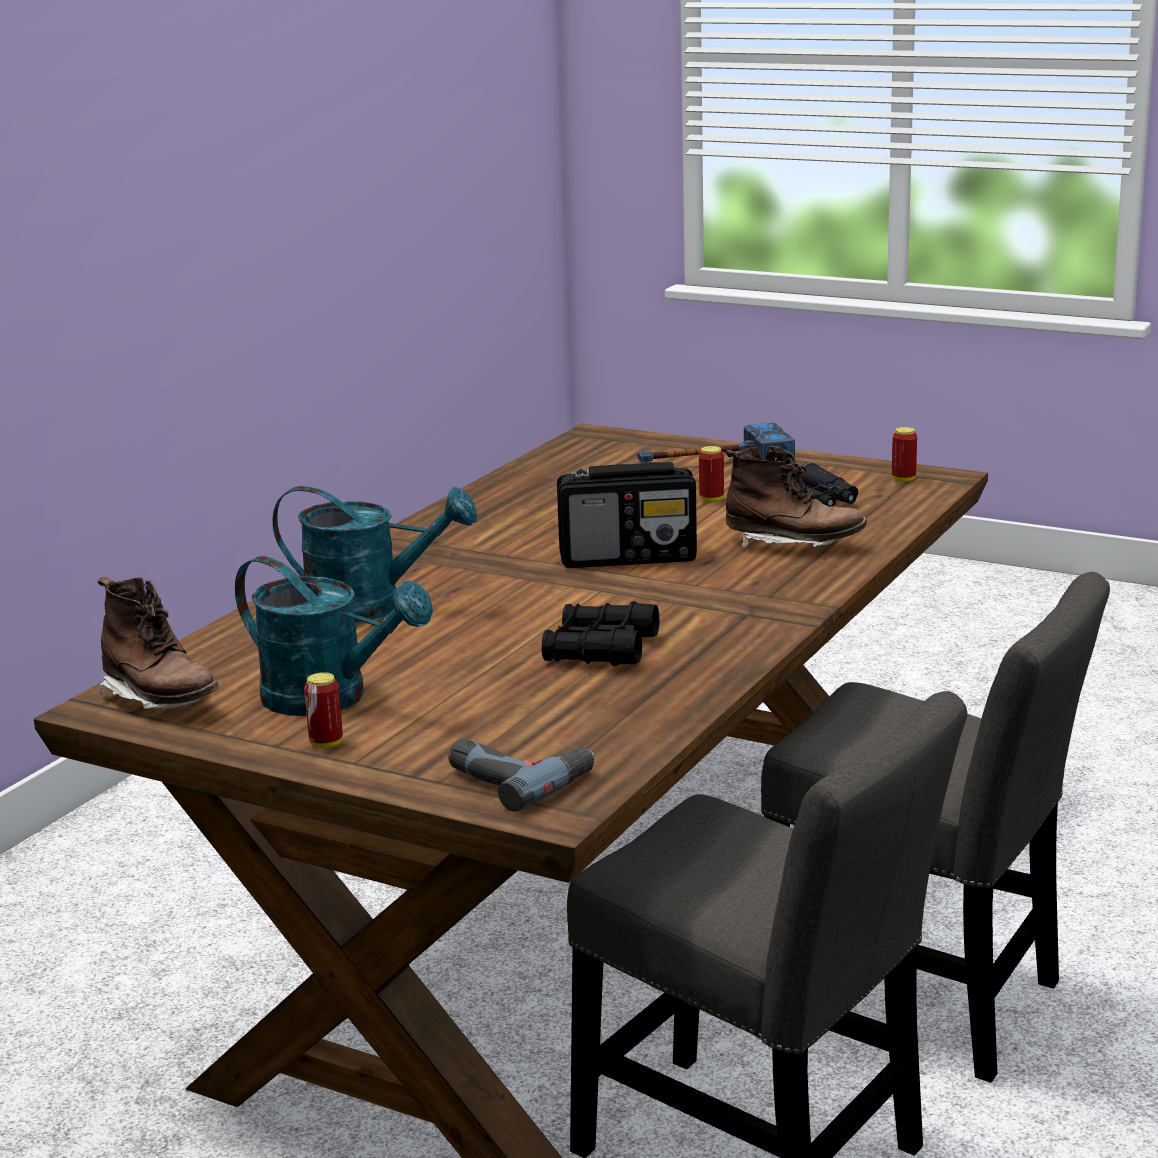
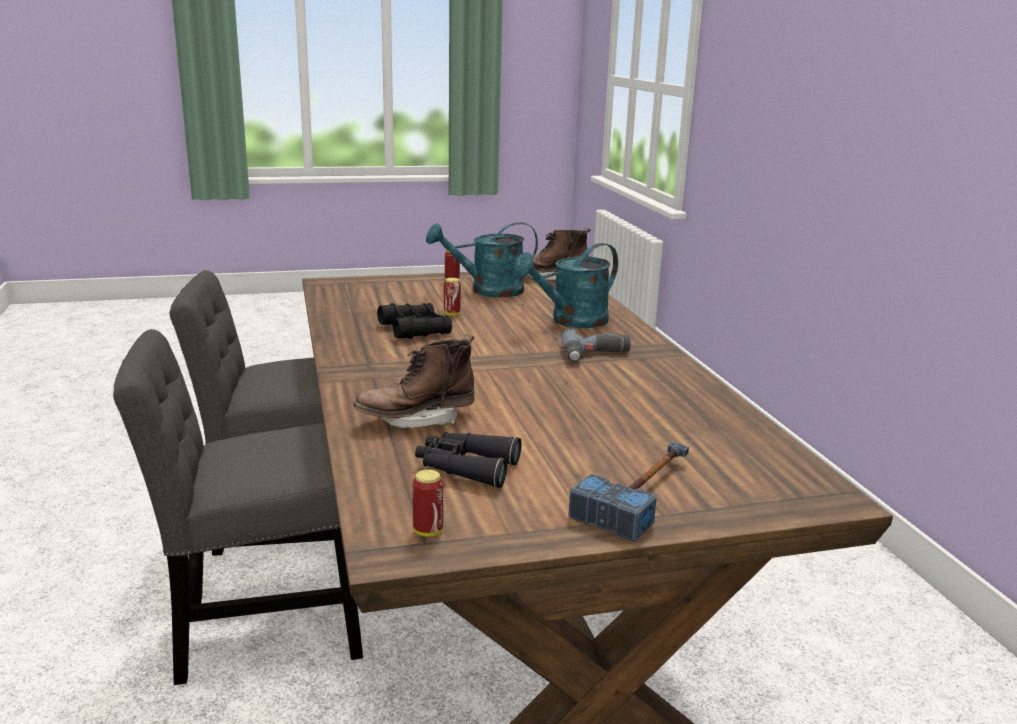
camera: 135 degrees right, 0 degrees up
(519, 777) = (357, 287): power drill -> power drill (596, 355)
(629, 558) = (506, 379): radio -> none
(711, 500) = (553, 445): can -> can (452, 314)

